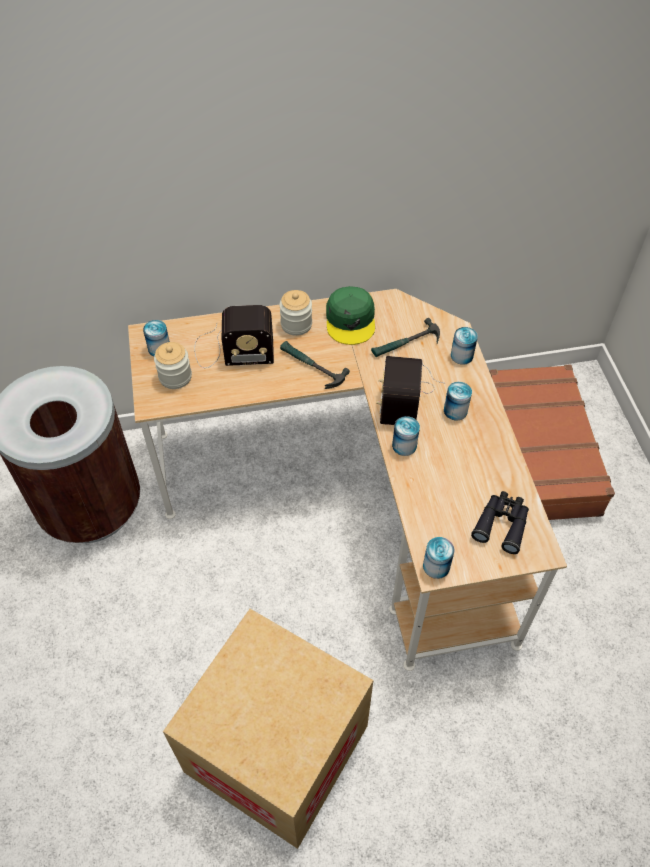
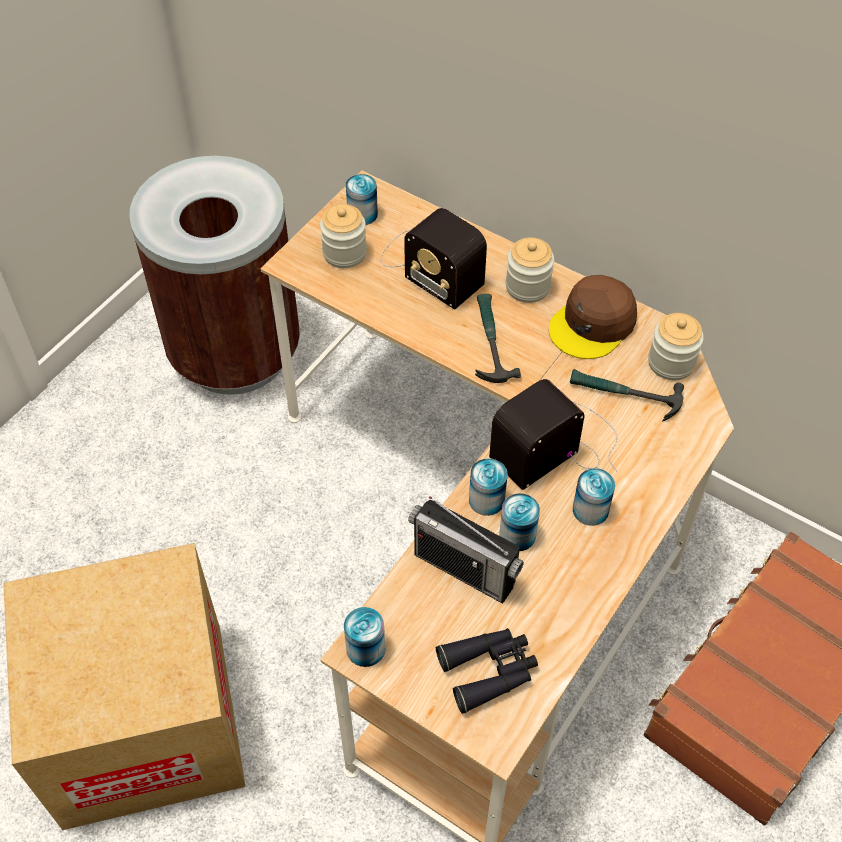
camera: 45 degrees right, 0 degrees up
(350, 320) = (593, 324): green cap -> brown cap
(408, 312) = (671, 363): none -> jar
(434, 487) = (464, 569): none -> radio
(461, 356) = (675, 457): can -> can (517, 535)

